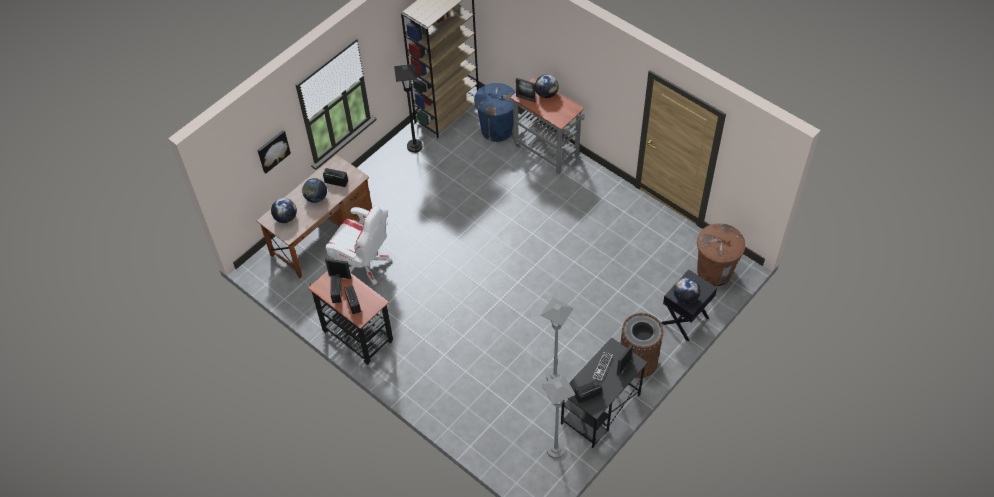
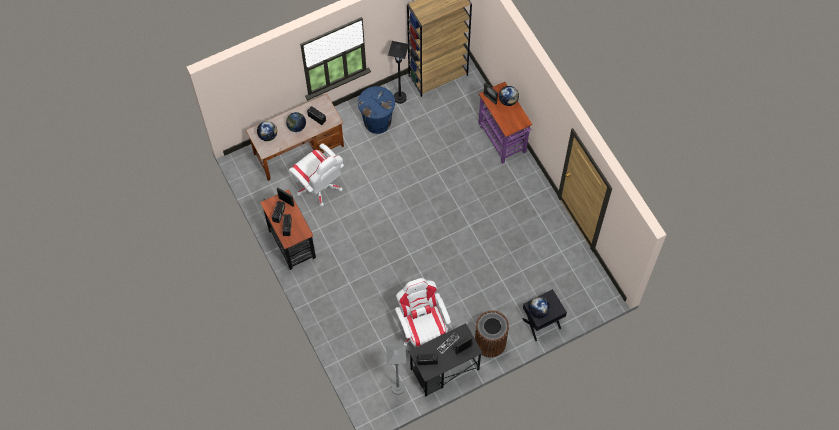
camera: 20 degrees right, 10 degrees up
(273, 150) = (271, 84): picture -> none
(496, 129) = (471, 105): blue trash can -> blue trash can (377, 121)
(547, 151) = (502, 139): grey cart -> purple cart
(555, 376) = (423, 331): grey floor lamp -> white office chair
(714, 271) = (584, 292): brown trash can -> none

